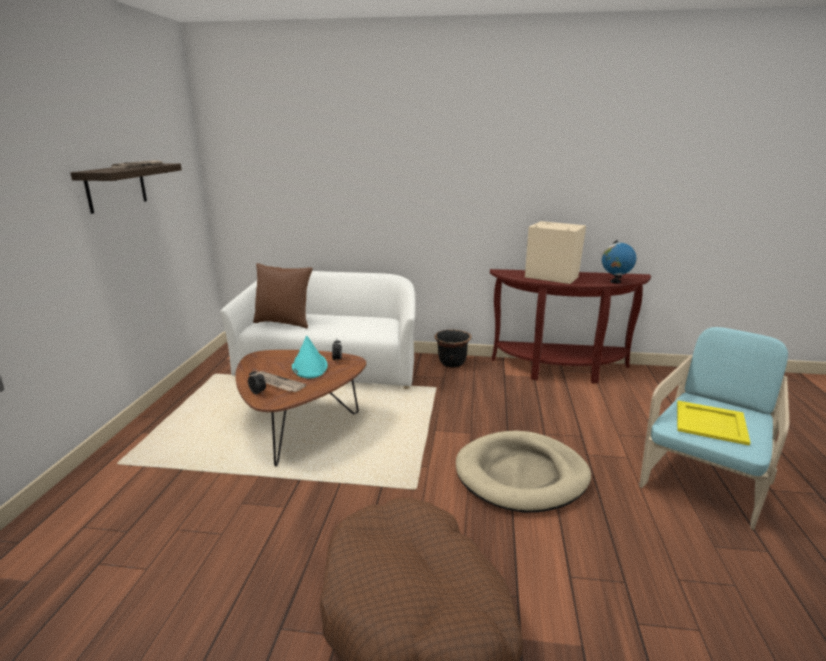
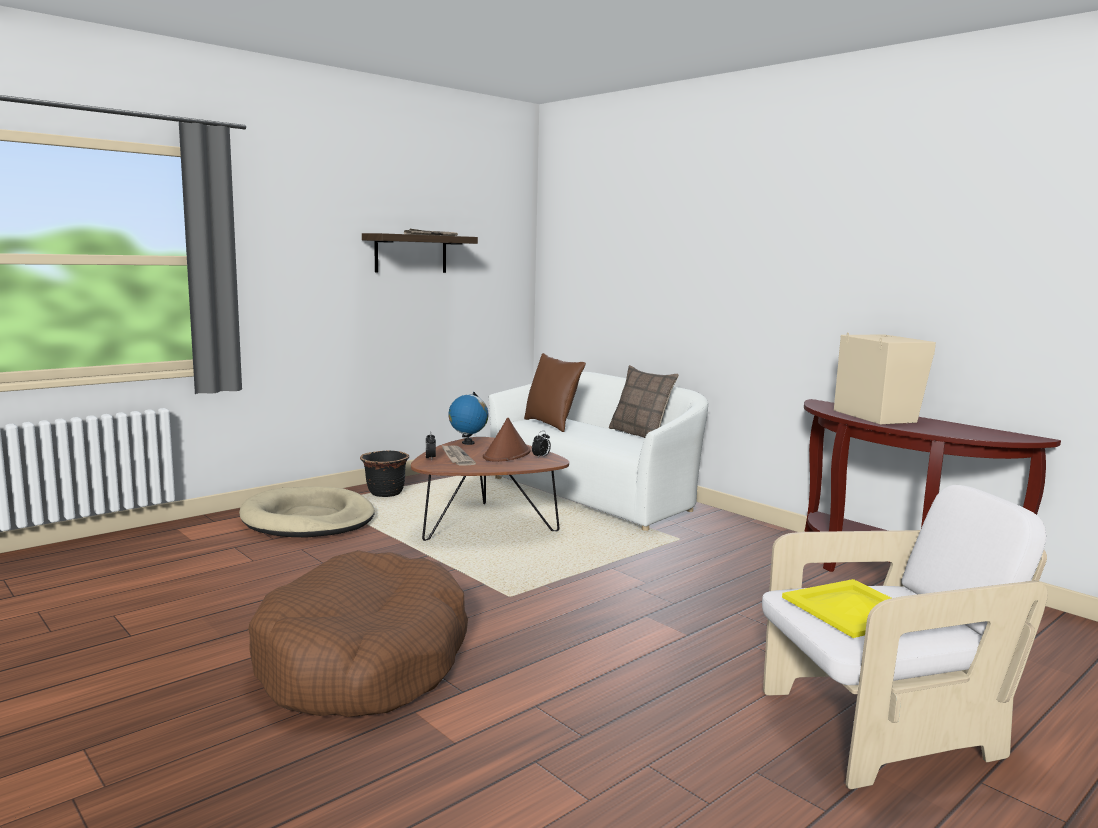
camera: 40 degrees right, 10 degrees down
(309, 366) = (507, 455): turquoise hat -> brown hat
(359, 314) = (640, 433): none -> pillow
(452, 363) = (743, 527): black planter -> black planter (385, 494)
(521, 475) = (636, 629): beige dog bed -> beige dog bed (308, 519)
(615, 282) = (963, 434): globe -> globe (468, 443)
(704, 480) = (880, 729): turquoise armchair -> white armchair

